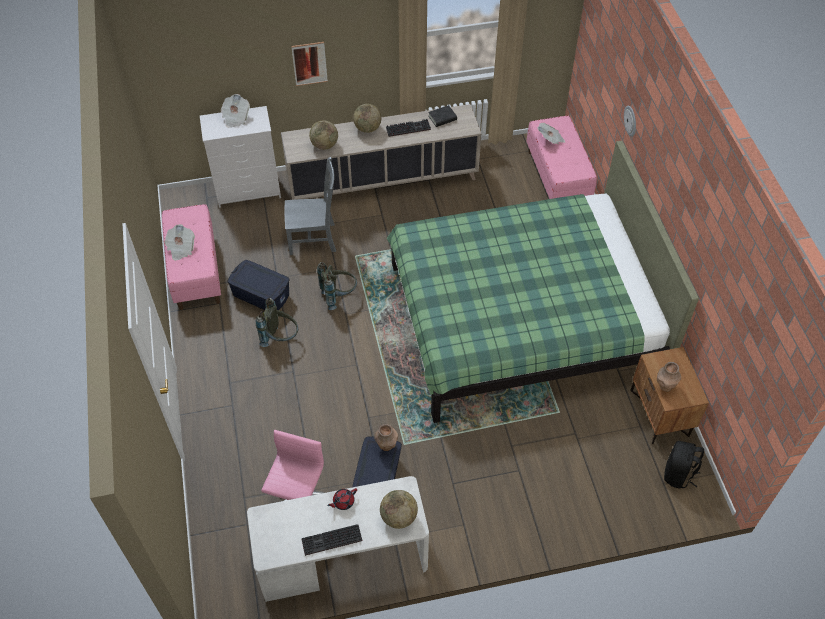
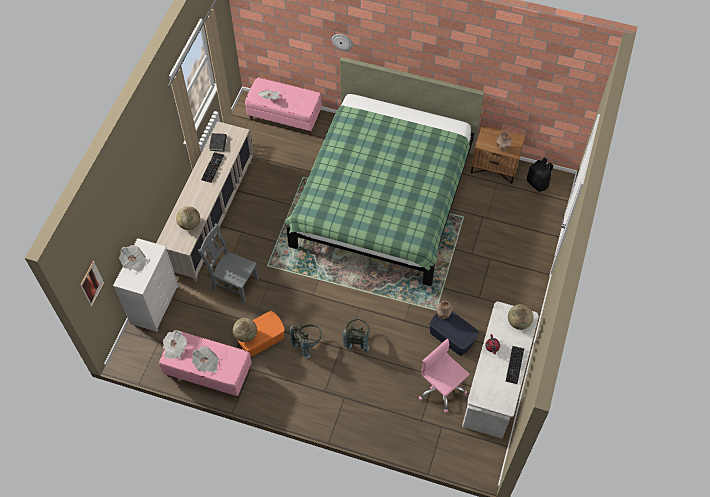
camera: 60 degrees left, 5 degrees up
(184, 215) = (174, 348): none -> newspaper
(261, 294) = (261, 339): blue storage box -> orange storage box
(309, 63) = (145, 184): picture -> picture (92, 283)
(314, 239) = (233, 283): grey chair -> grey chair turned 90 degrees counterclockwise
(339, 295) = (295, 291): grey backpack -> grey backpack (356, 339)
(367, 128) = (193, 191): globe -> globe (246, 335)

